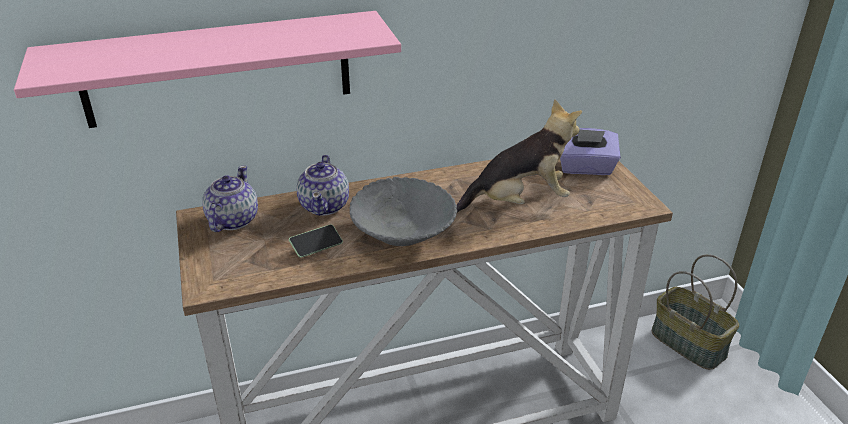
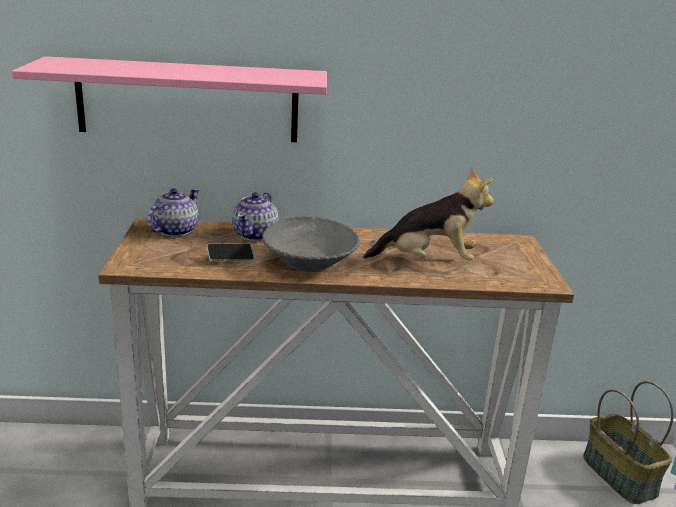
camera: 15 degrees right, 10 degrees down
(585, 168) = (507, 250): purple tissue box -> none

